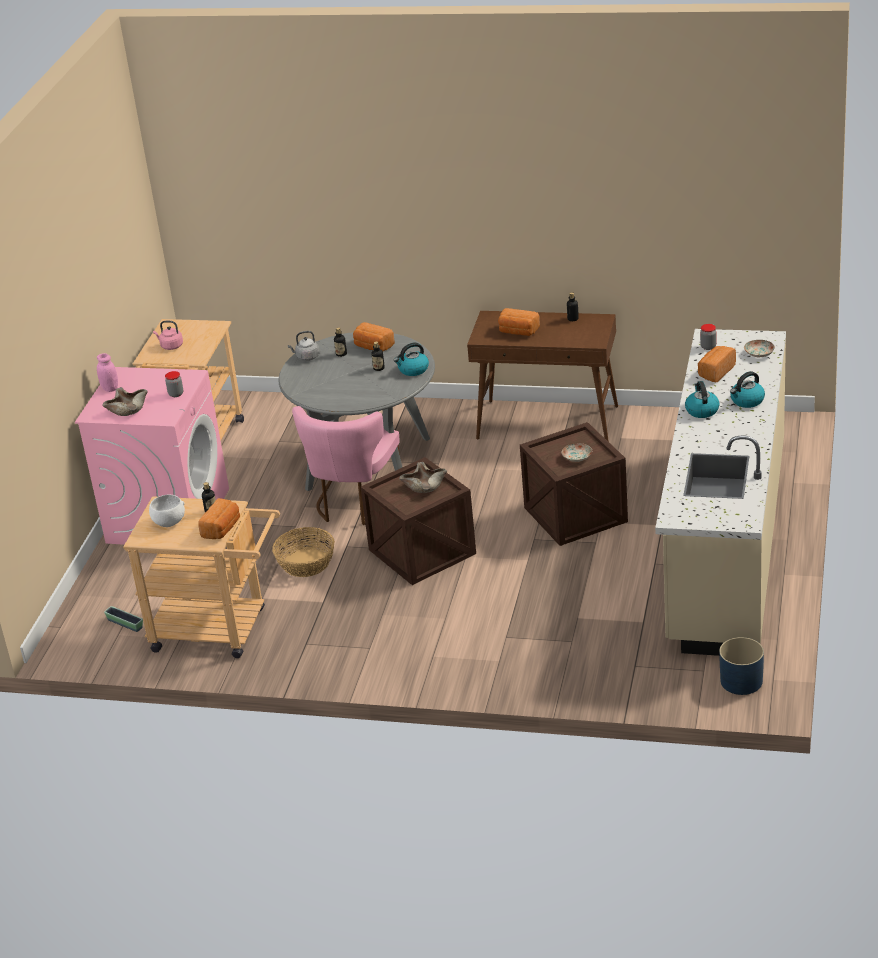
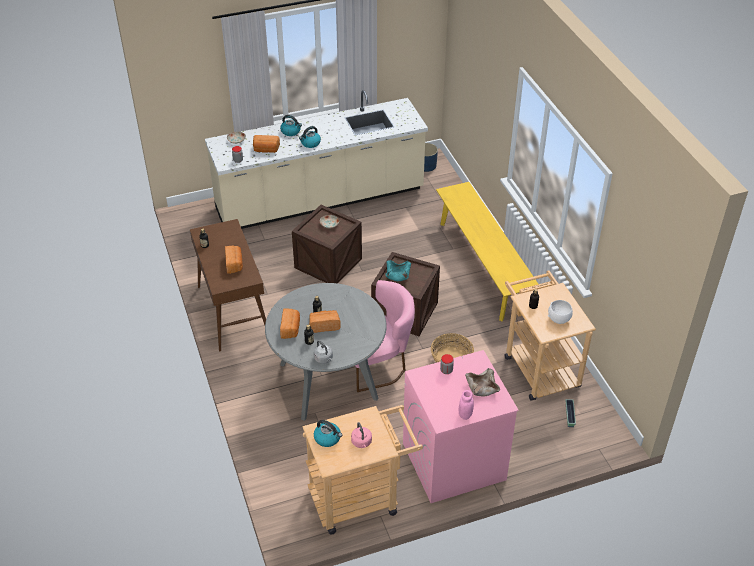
camera: 125 degrees left, 10 degrees up
(222, 529) = (545, 291): bread -> bread (324, 326)
(413, 370) = (310, 295): kettle -> kettle (328, 438)
(424, 485) = (398, 275): beige bowl -> turquoise bowl
(442, 652) = (482, 266): none -> yellow bench

